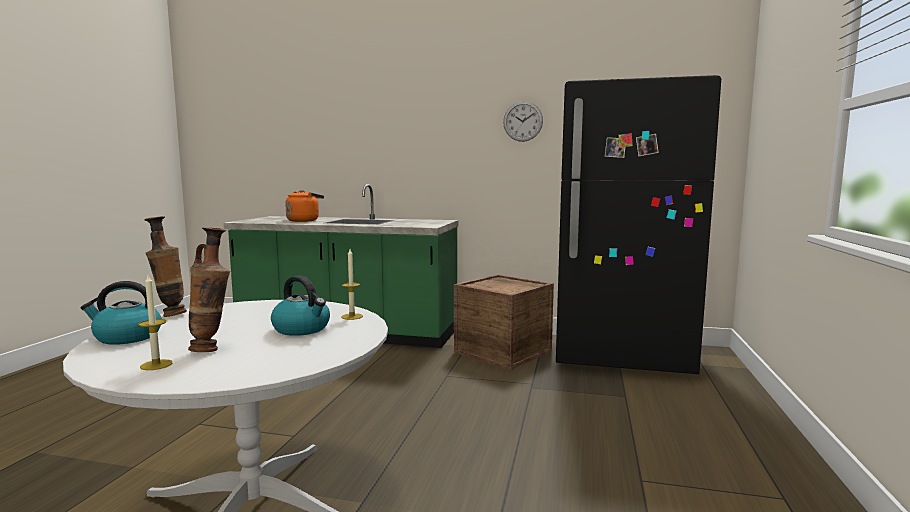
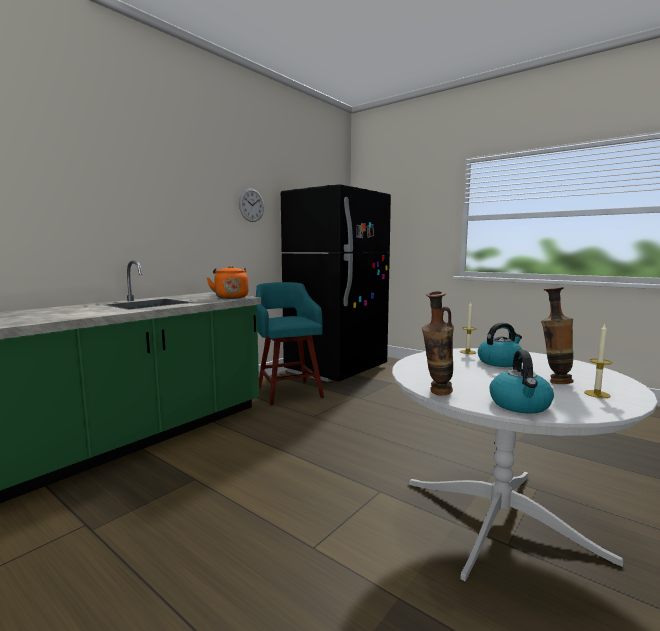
camera: 65 degrees left, 0 degrees up
(304, 220) = (81, 311): orange kettle -> orange kettle (231, 297)
(503, 351) = (289, 391): crate -> turquoise stool

